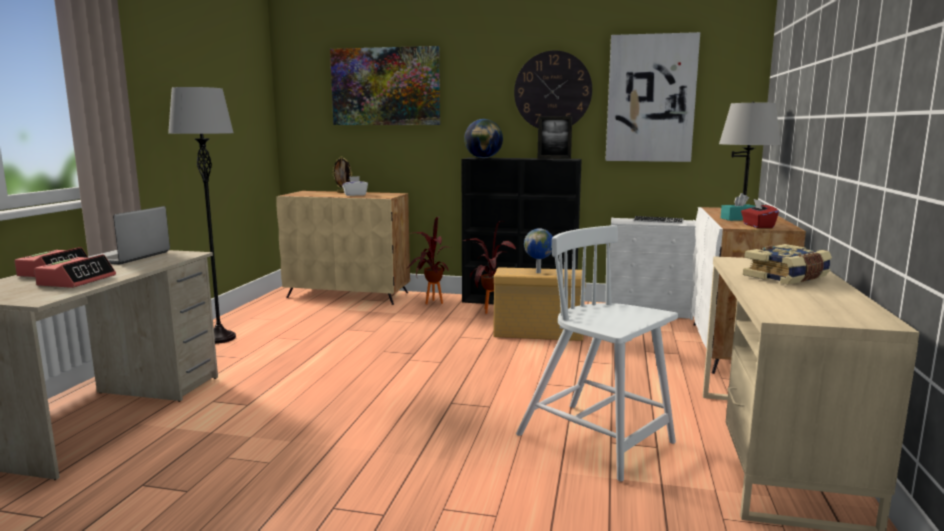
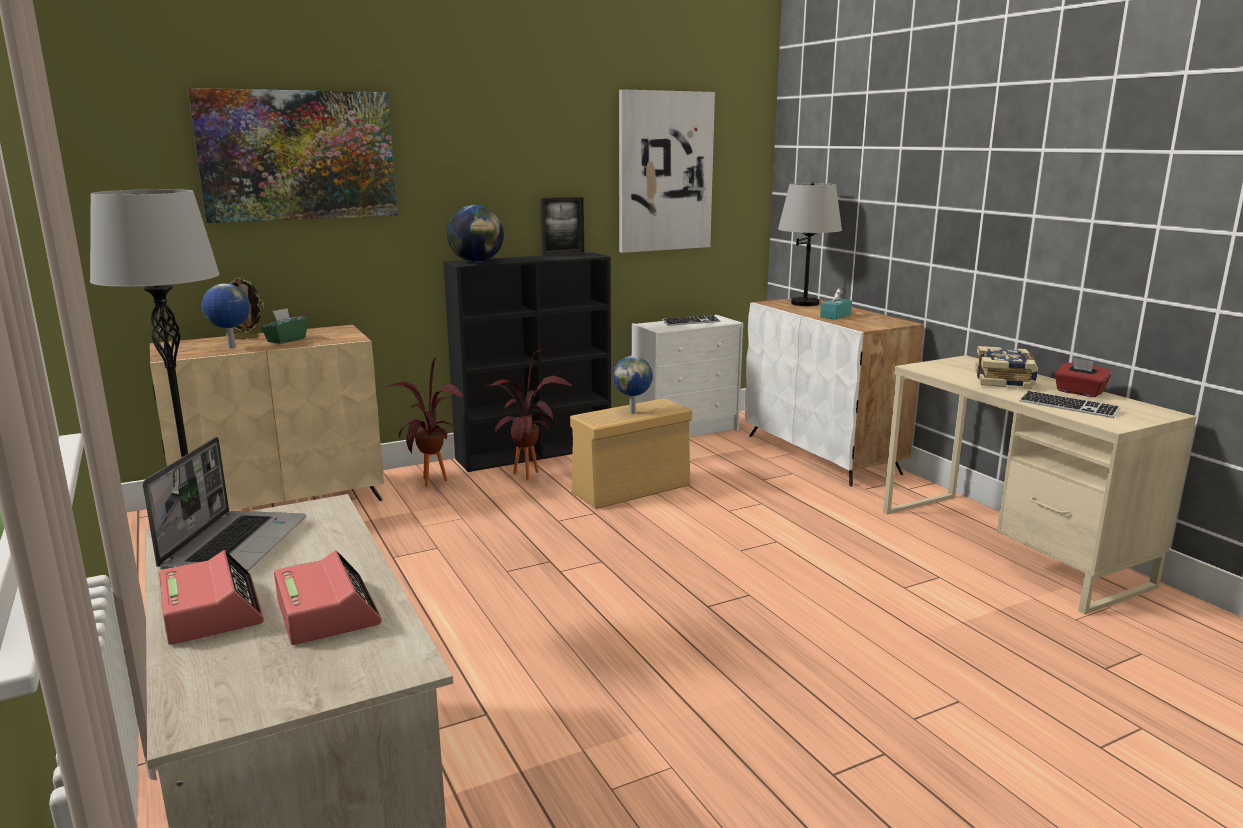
camera: 40 degrees left, 5 degrees up
(127, 257) = (235, 543): laptop -> laptop turned 150 degrees counterclockwise
(323, 195) = (231, 347): none -> globe
(355, 195) = (286, 340): white tissue box -> green tissue box
(552, 91) = (552, 162): wall clock -> none
(597, 440) = (892, 590): white chair -> none
(757, 226) = (877, 323): red tissue box -> red tissue box (1079, 392)
(781, 300) = (1068, 407): none -> keyboard

